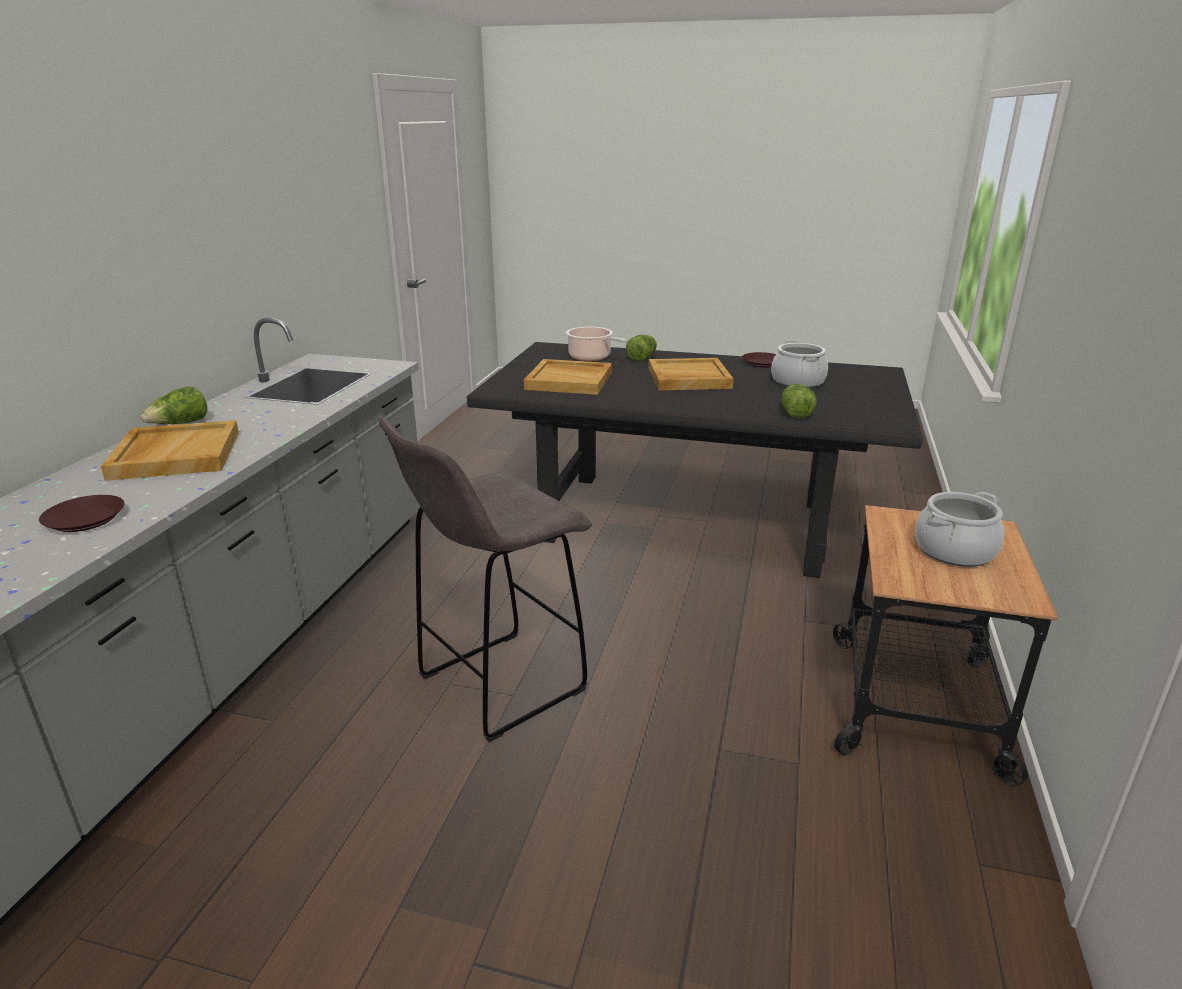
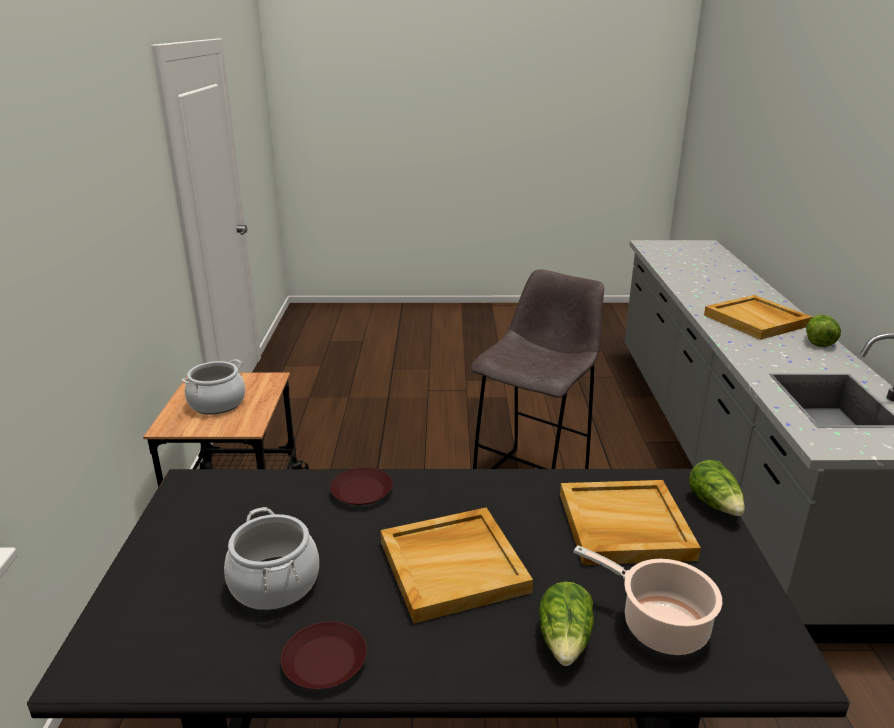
camera: 165 degrees right, 0 degrees up
(86, 519) = (707, 288): brown plate -> brown plate (361, 492)
(795, 412) = (301, 492): lettuce -> lettuce (715, 505)

